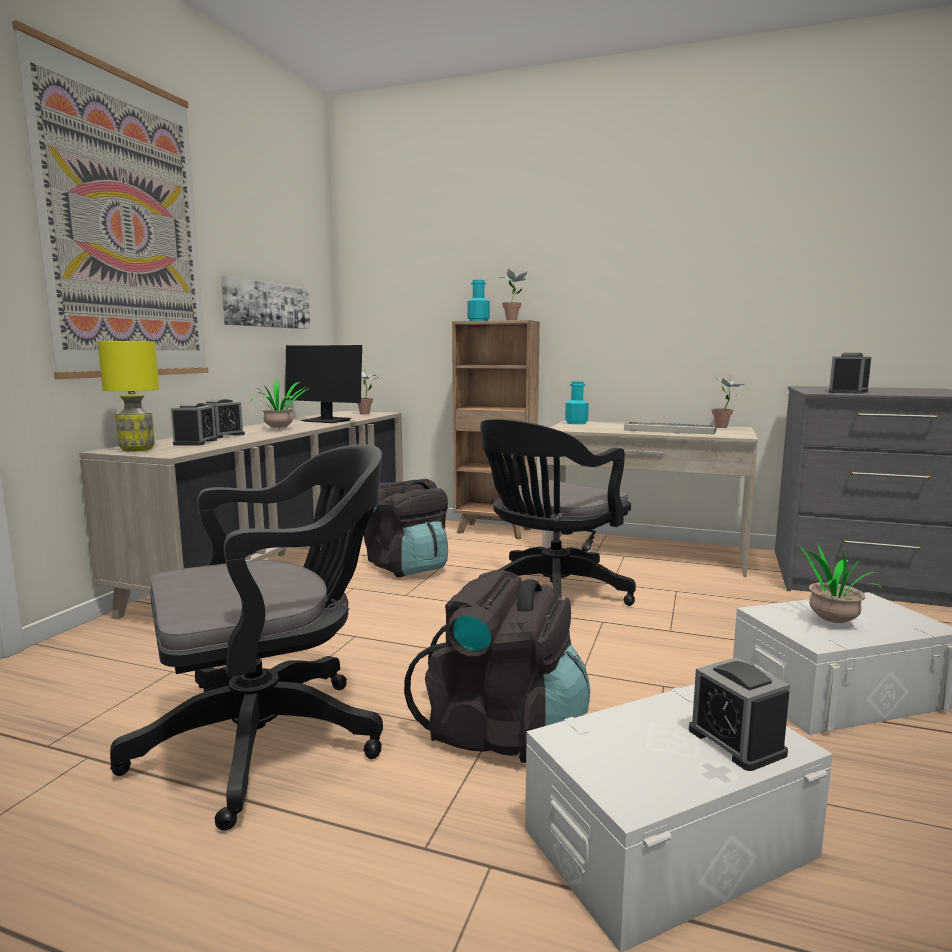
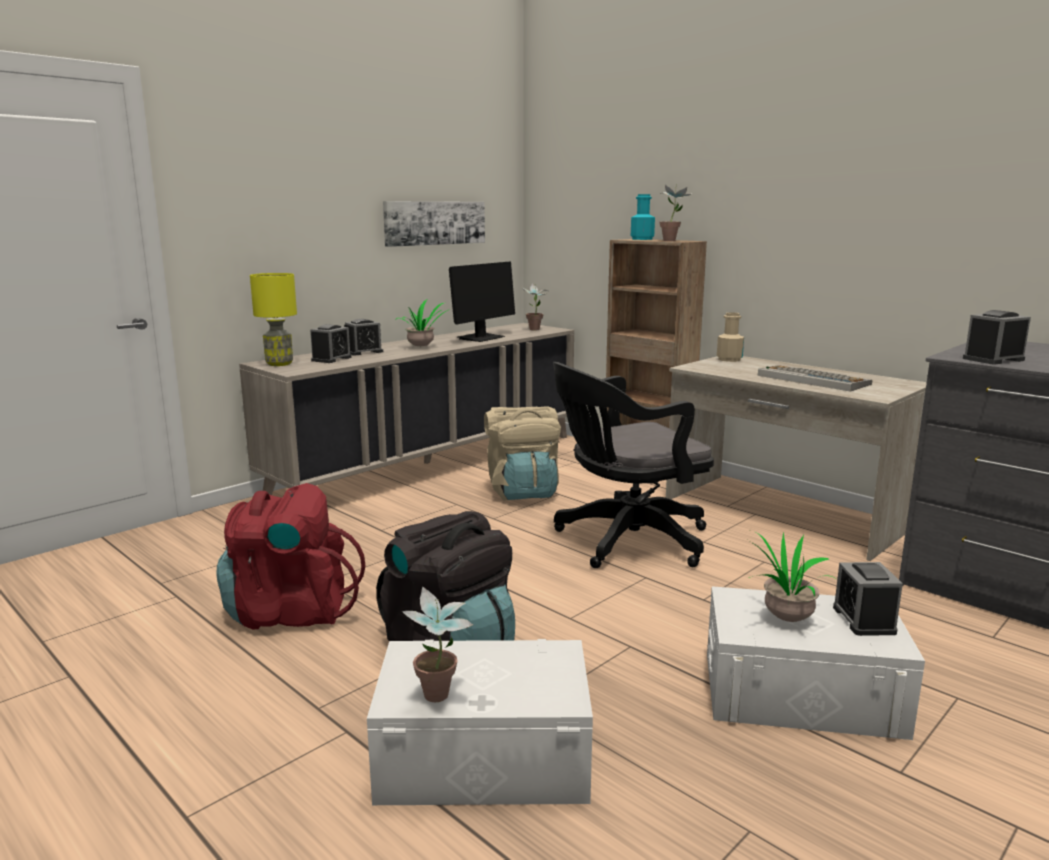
camera: 25 degrees right, 5 degrees up
(125, 227) = (286, 172): picture -> none
(273, 738) = (290, 612): black office chair -> red backpack
(326, 421) = (481, 338): monitor -> monitor turned 105 degrees counterclockwise
(408, 567) = (522, 492): black backpack -> beige backpack
(576, 423) = (729, 359): turquoise bottle -> beige bottle
(725, 427) = (894, 381): potted plant -> potted plant (440, 700)
(736, 742) = (528, 688): alarm clock -> alarm clock (864, 620)

